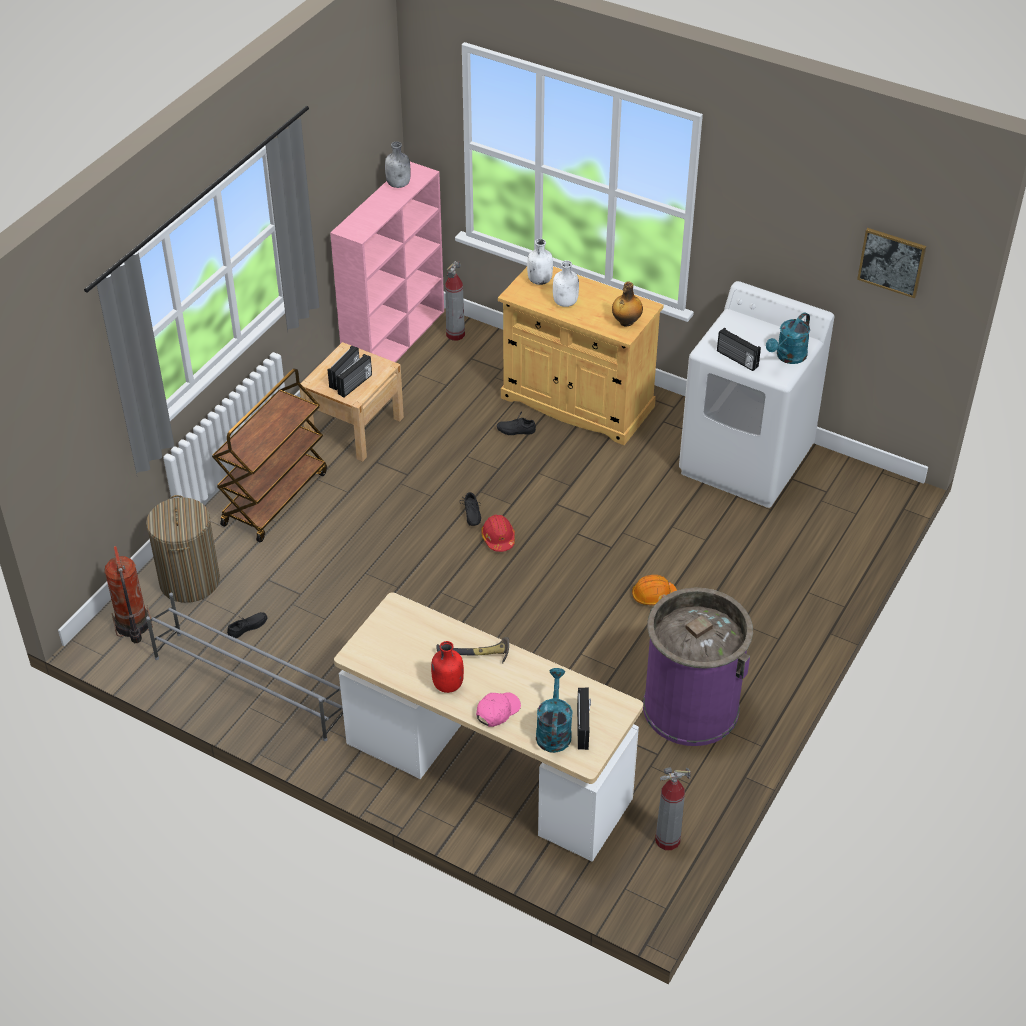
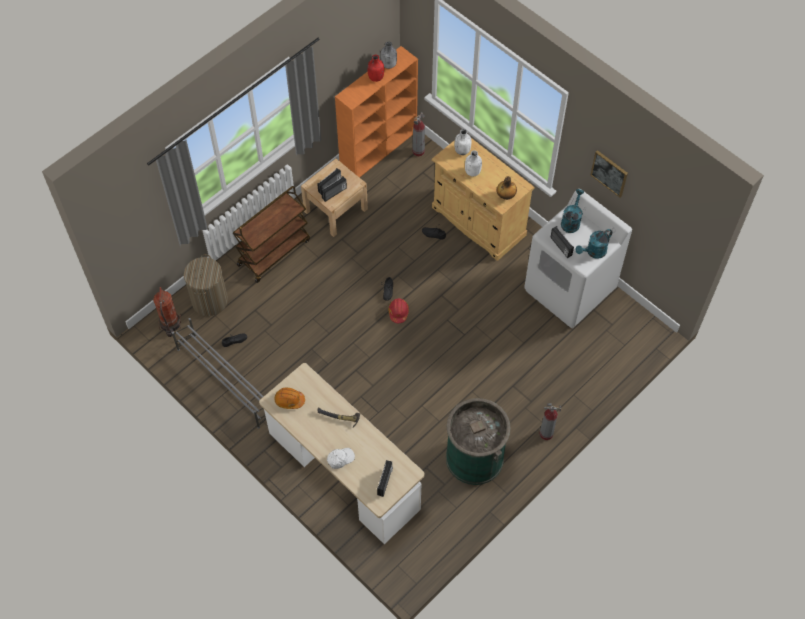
camera: 15 degrees right, 15 degrees up
(395, 341) = (379, 148): pink bookcase -> orange bookcase
(447, 685) = (317, 434): red bottle -> red bottle (375, 77)
(497, 711) = (340, 459): pink cap -> white cap
(553, 730) = (367, 479): turquoise watering can -> turquoise watering can (571, 221)
(653, 596) = (478, 375): orange hard hat -> orange hard hat (289, 400)
(667, 840) = (431, 541): fire extinguisher -> fire extinguisher (546, 433)
(691, 707) = (474, 458): purple trash can -> green trash can
(892, 262) = (668, 215): picture -> picture (609, 173)

